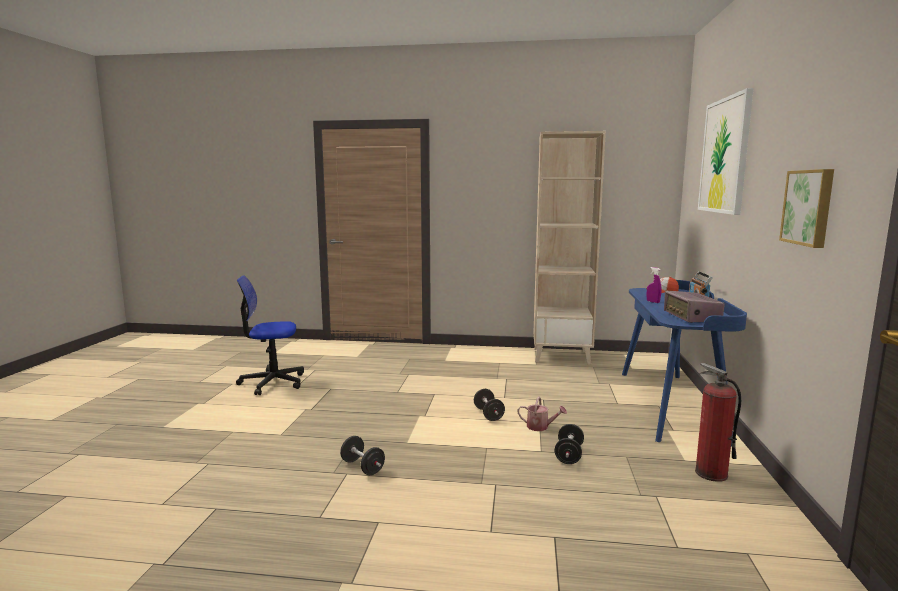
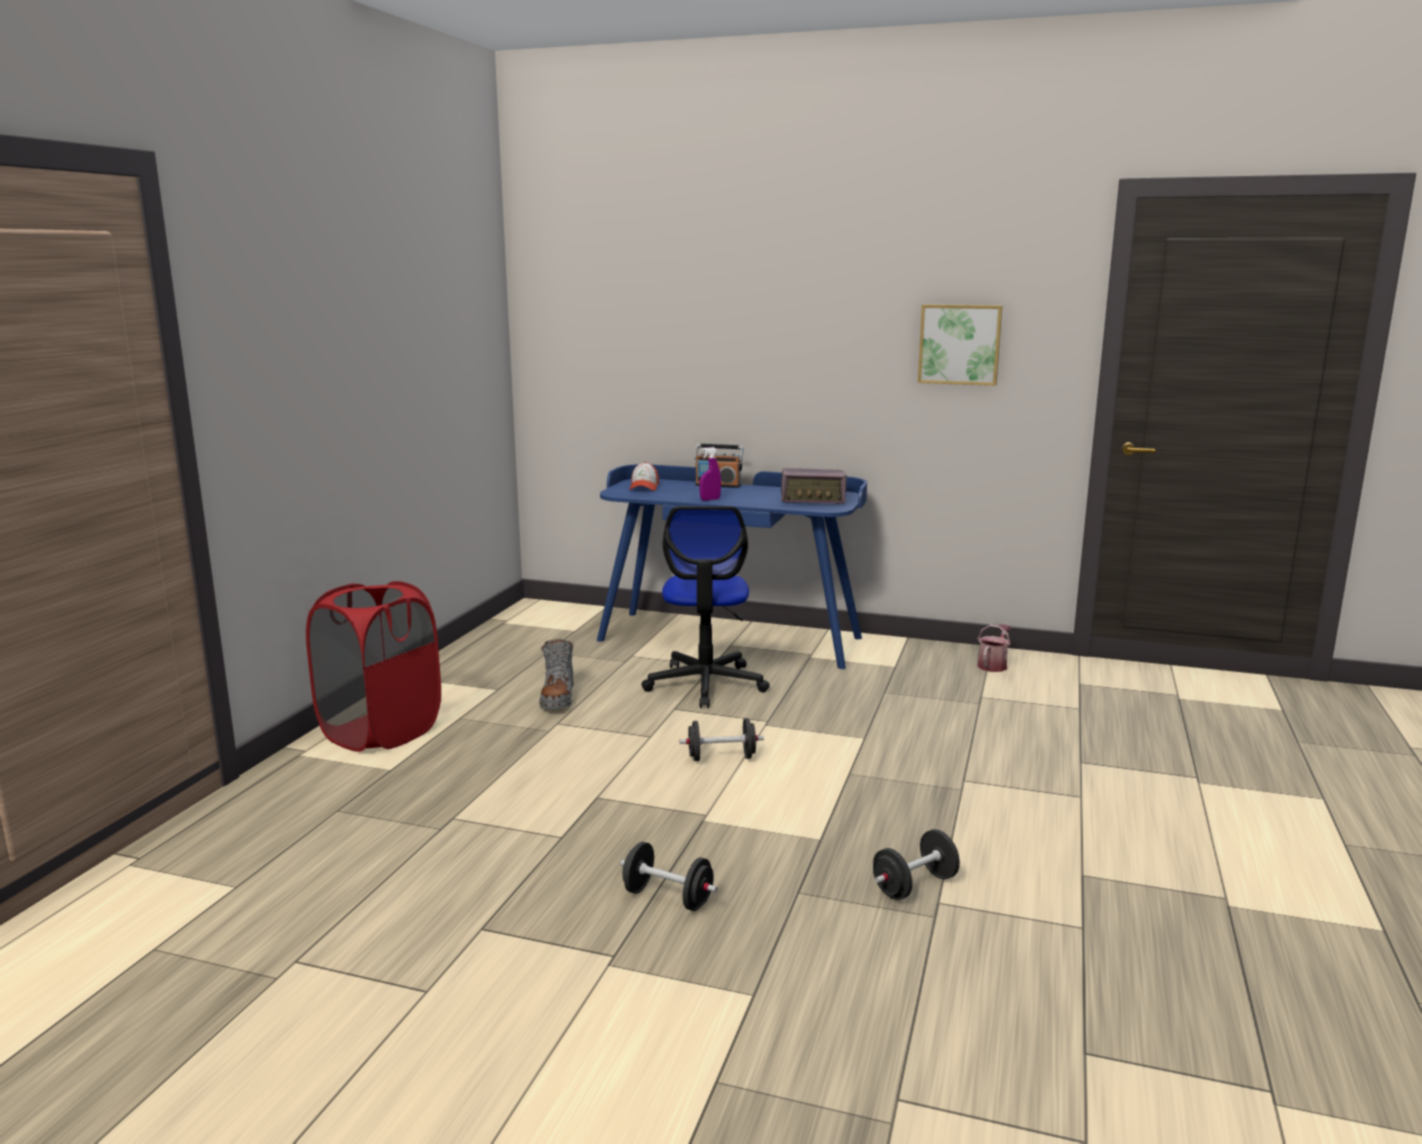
camera: 80 degrees left, 5 degrees up
(272, 382) = (354, 1042): office chair -> office chair (705, 684)
(477, 354) = (381, 732): none -> red laundry basket
(536, 375) = (558, 698): none -> grey boot
(540, 427) = (783, 726): watering can -> watering can (993, 665)
(562, 356) = (471, 663): beige bookcase -> none
(569, 455) = (879, 722): black dumbbell -> black dumbbell (668, 898)
(710, 473) = (927, 662): fire extinguisher -> none
(725, 156) = (702, 274): picture -> none

